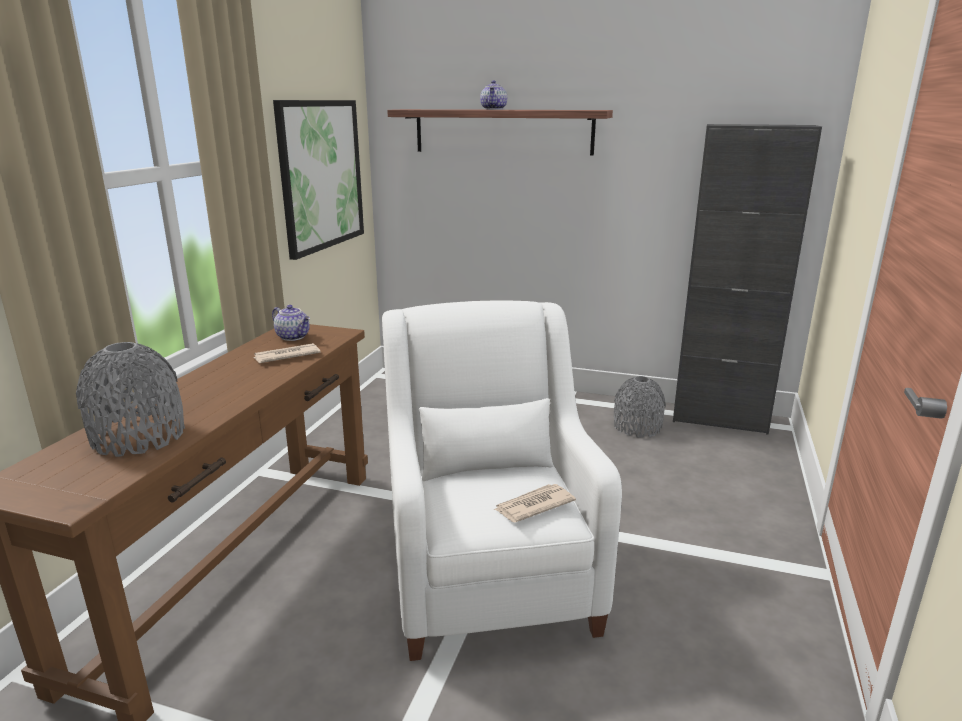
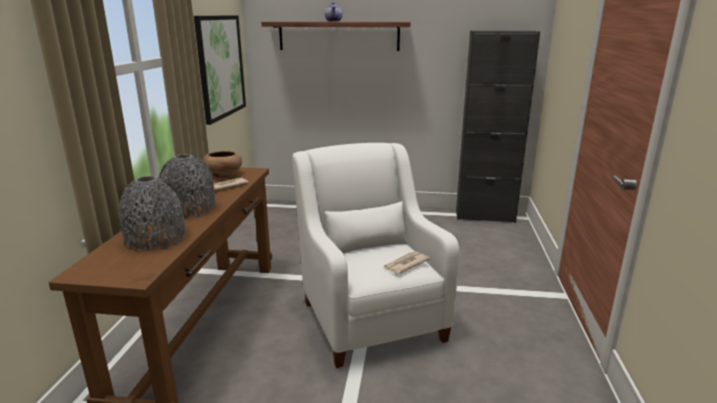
camera: 10 degrees left, 0 degrees up
(294, 337) = (223, 175): teapot -> brown bowl
(637, 427) = (436, 224): grey vase -> grey vase (190, 209)

